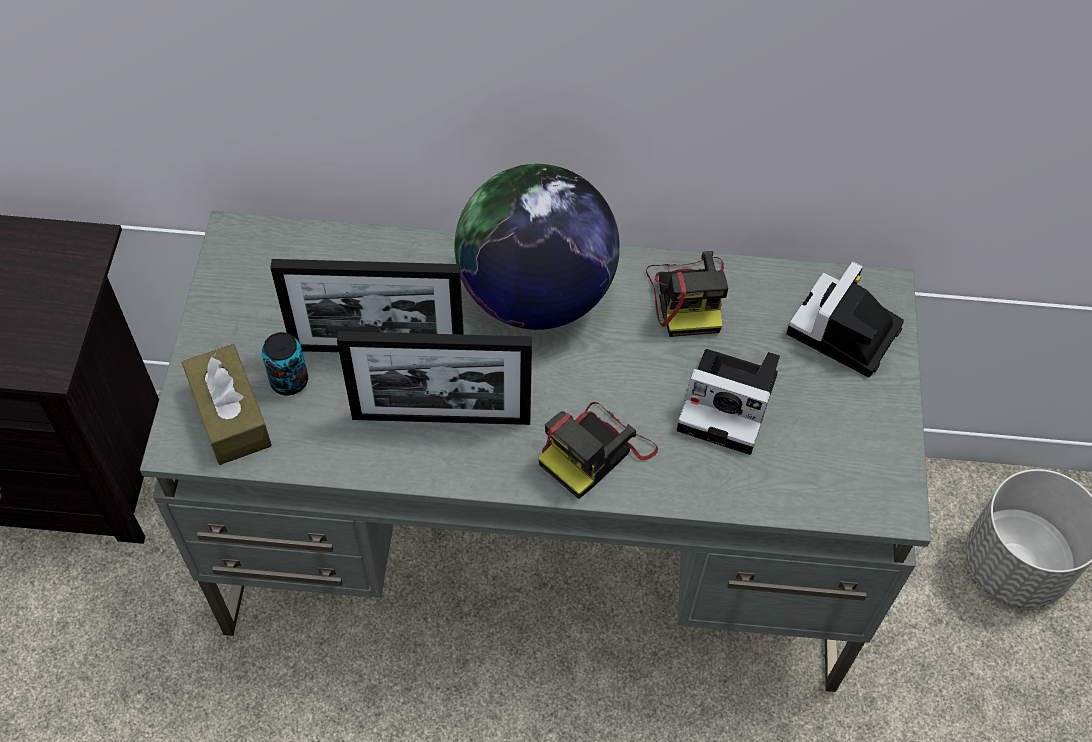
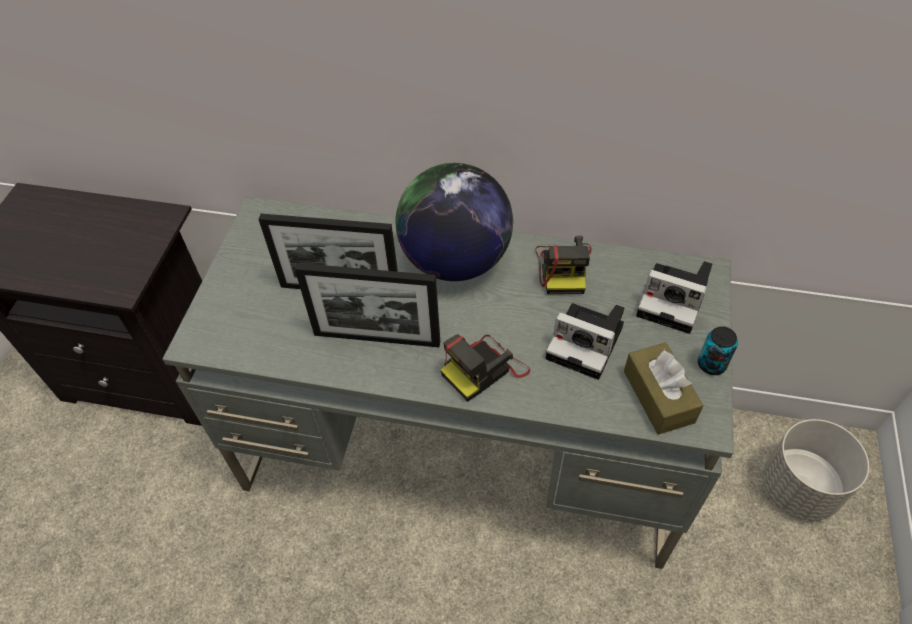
camera: 10 degrees right, 5 degrees down
(230, 415) = (231, 326): brown tissue box -> brown tissue box (658, 396)
(289, 381) = (275, 307): can -> can (711, 364)
(843, 334) = (675, 300): camera -> camera turned 105 degrees counterclockwise

